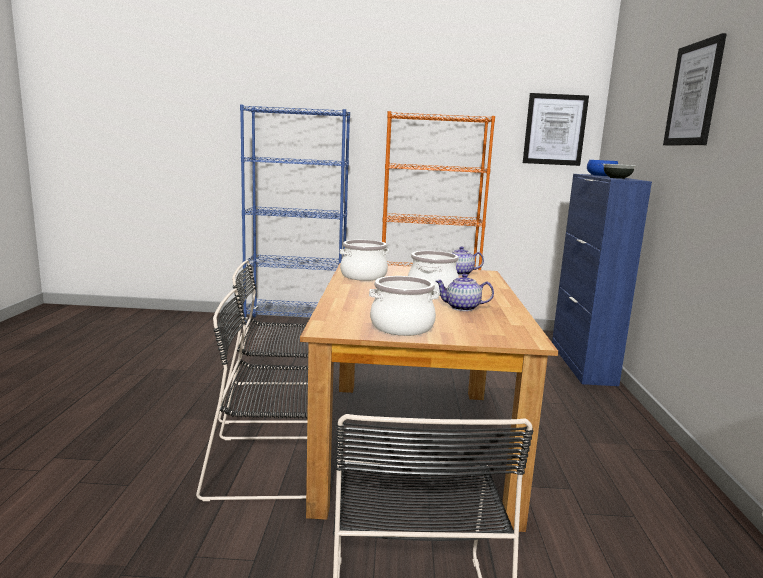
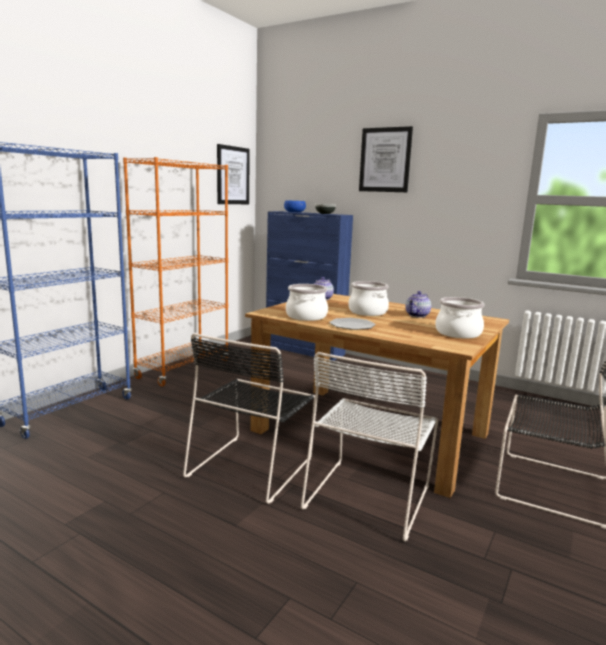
camera: 60 degrees left, 0 degrees up
(274, 466) = (369, 494): black chair -> white chair
(356, 290) = (352, 325): none -> plate

